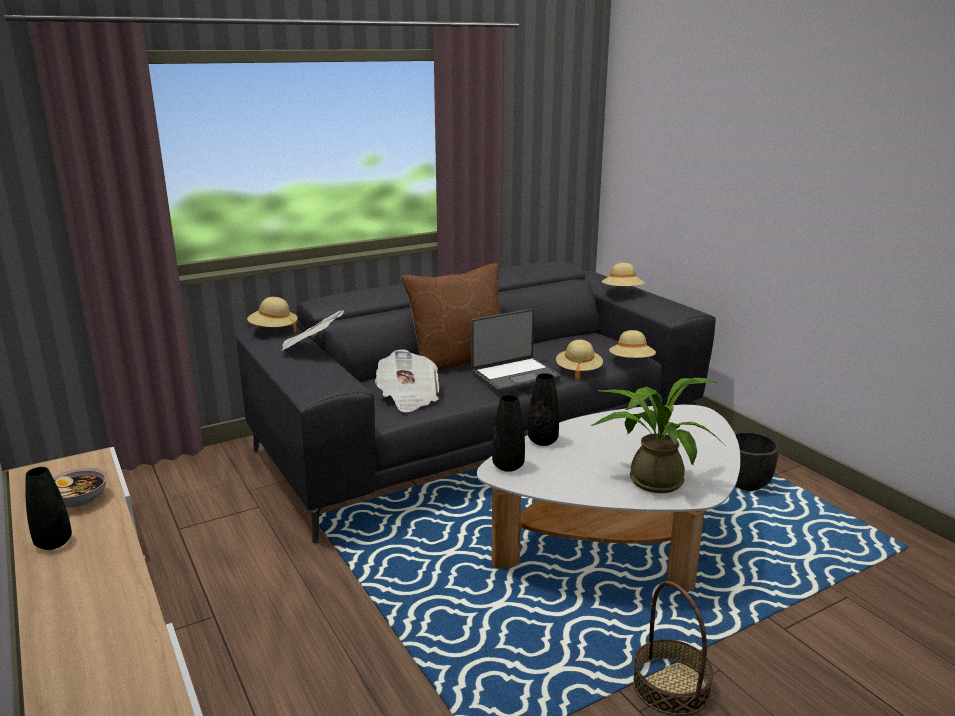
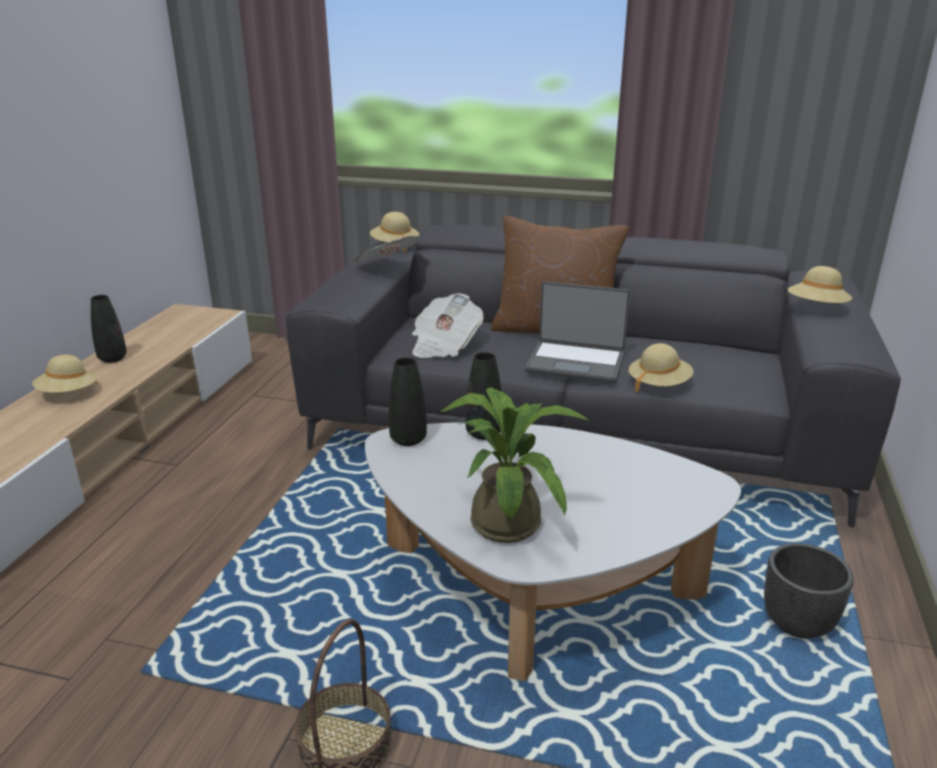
camera: 45 degrees right, 5 degrees up
(79, 499) = (168, 338): bowl -> none
(631, 362) = (740, 398): beige hat -> beige hat (68, 394)

